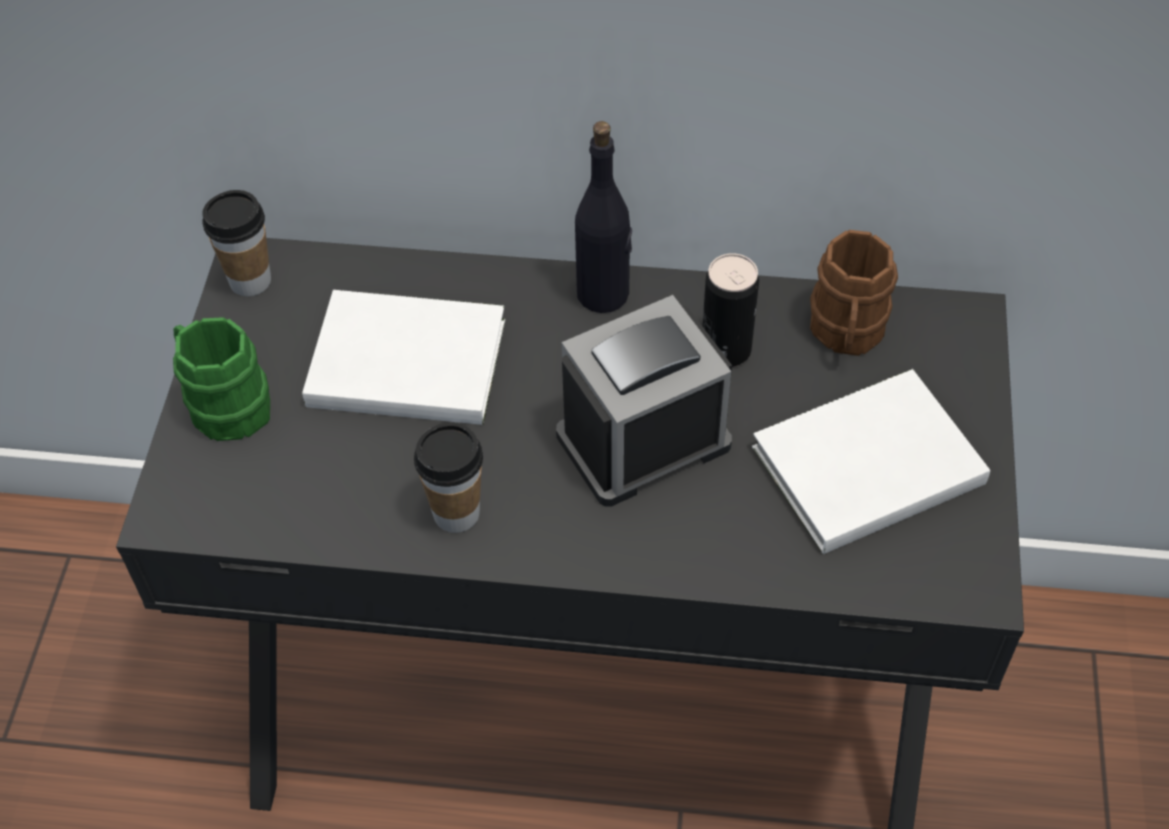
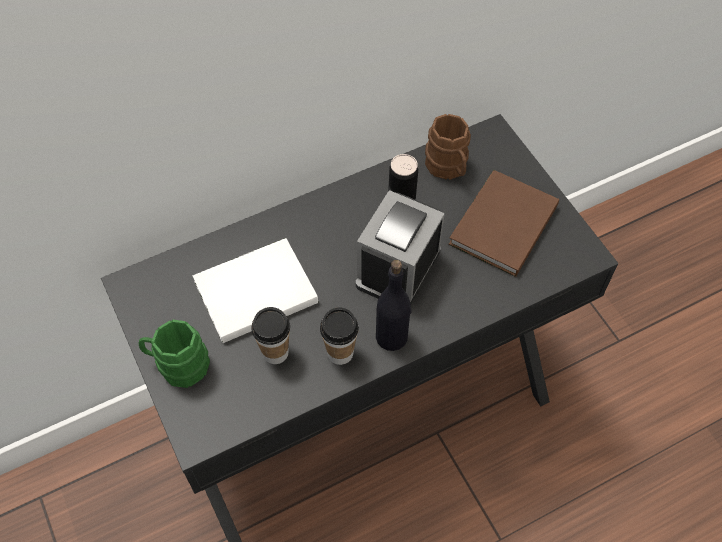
camera: 35 degrees left, 5 degrees up
(250, 281) = (138, 294): cup -> cup (275, 352)
(603, 294) = (324, 206): black bottle -> black bottle (392, 336)
(861, 465) = (500, 226): white book -> brown book

